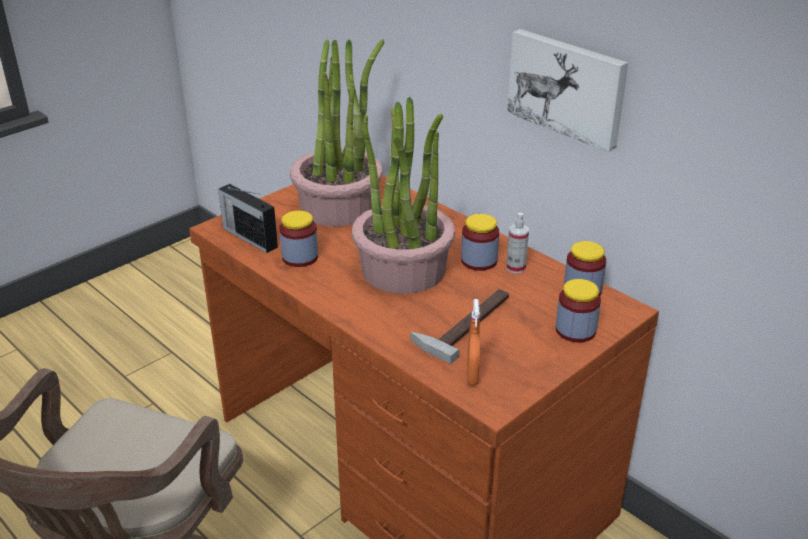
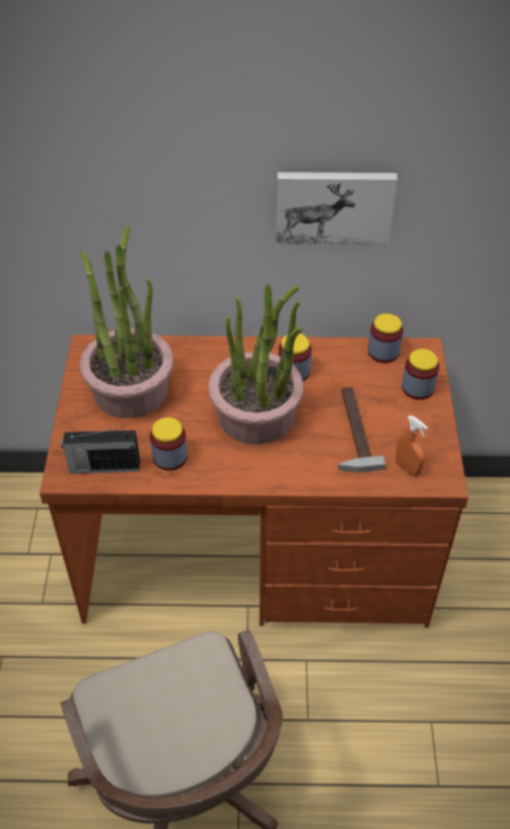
camera: 45 degrees left, 15 degrees up
(515, 268) = (323, 361): spray bottle -> none

